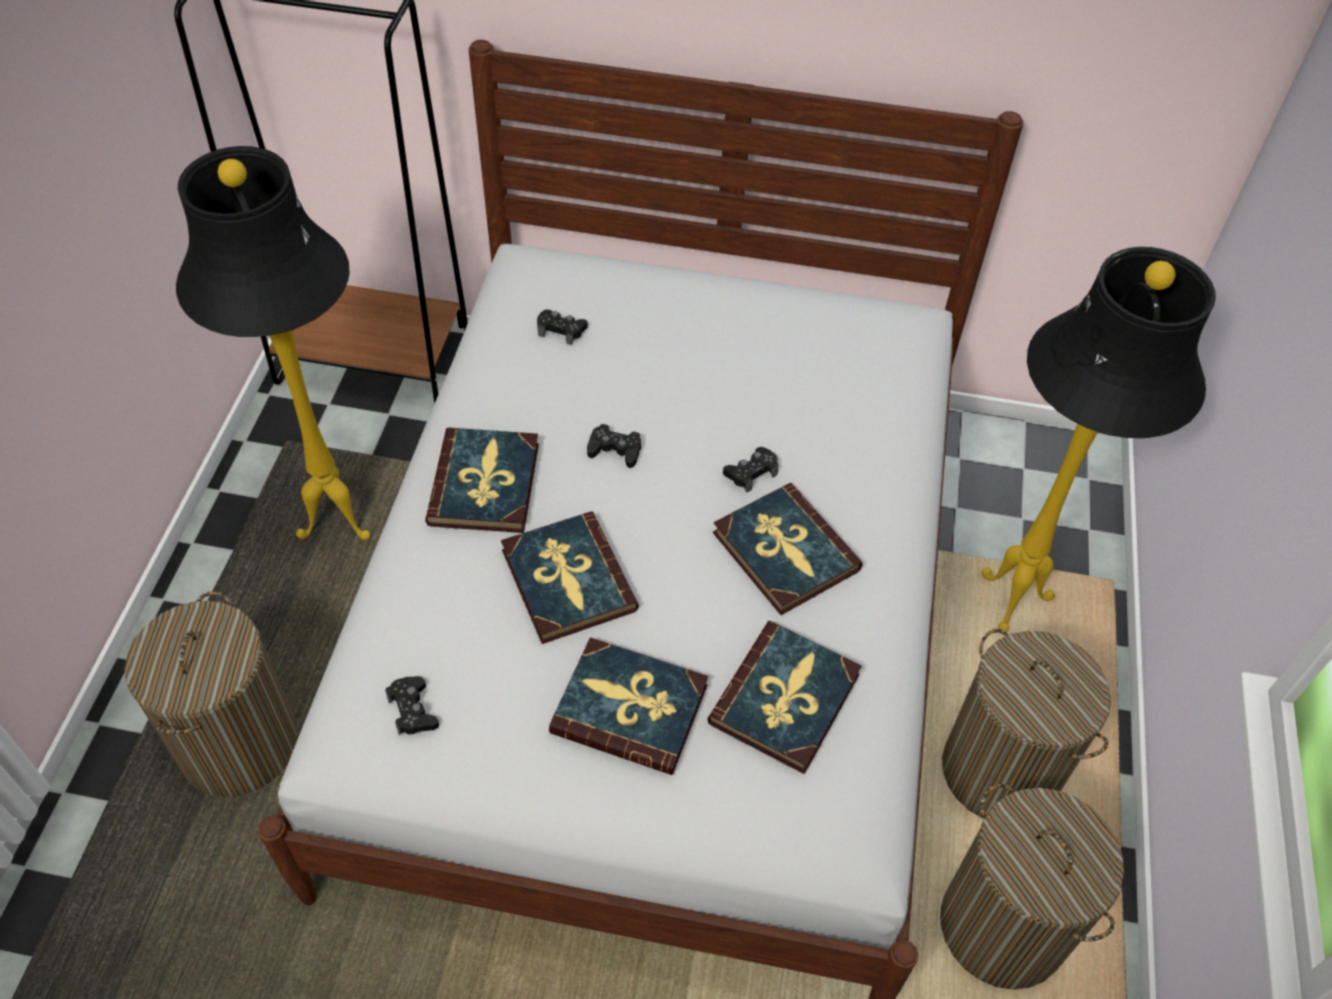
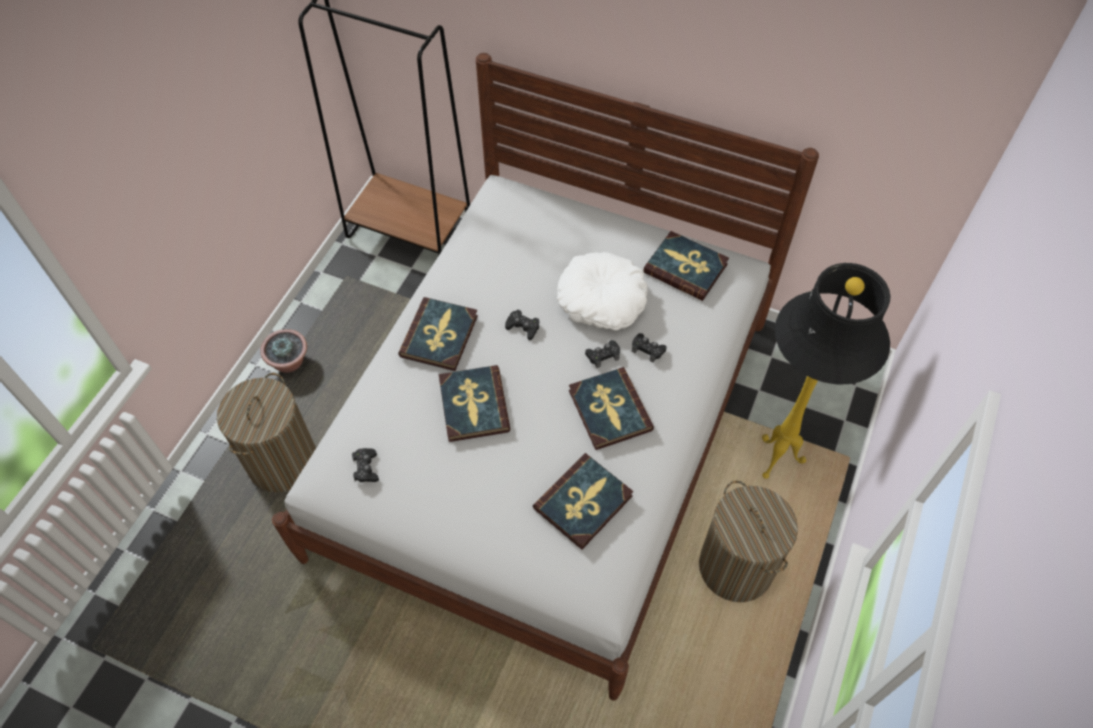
camera: 15 degrees right, 5 degrees up
(220, 586) = (290, 362): none -> potted plant
(336, 521) = (365, 333): black floor lamp -> none
(561, 330) = (510, 241): black game controller -> black game controller (647, 349)
(630, 708) = (490, 490): book -> book (685, 268)
(726, 391) = (602, 298): none -> white pillow
(1002, 925) = (708, 661): laundry basket -> none

